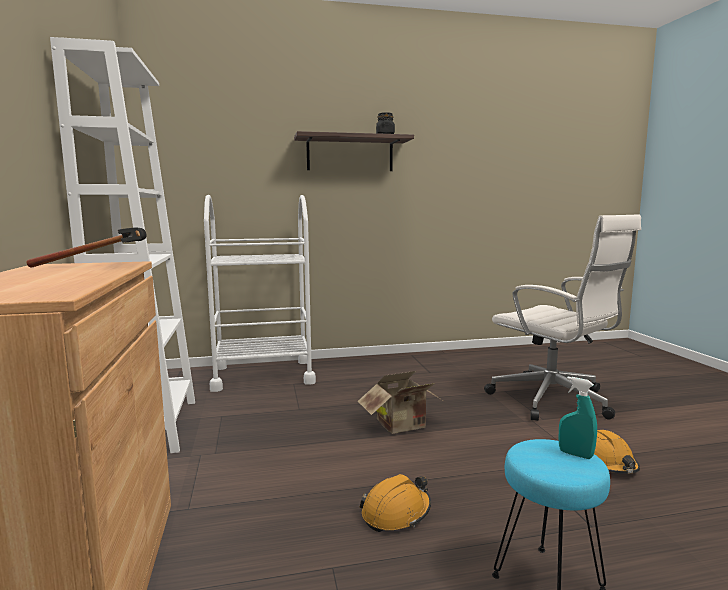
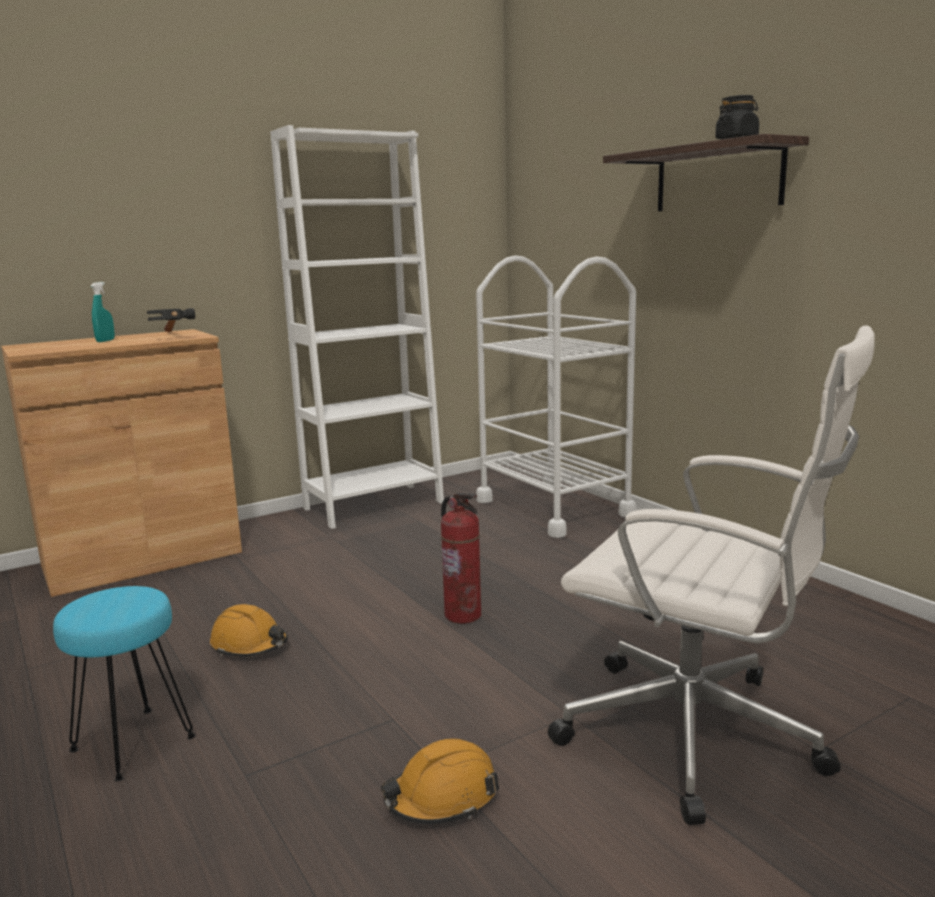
camera: 70 degrees right, 5 degrees up
(403, 426) = (463, 615): cardboard box -> fire extinguisher
(554, 400) = (697, 735): white office chair -> white office chair turned 90 degrees counterclockwise
(575, 454) = (116, 613): turquoise spray bottle -> turquoise spray bottle (105, 341)

